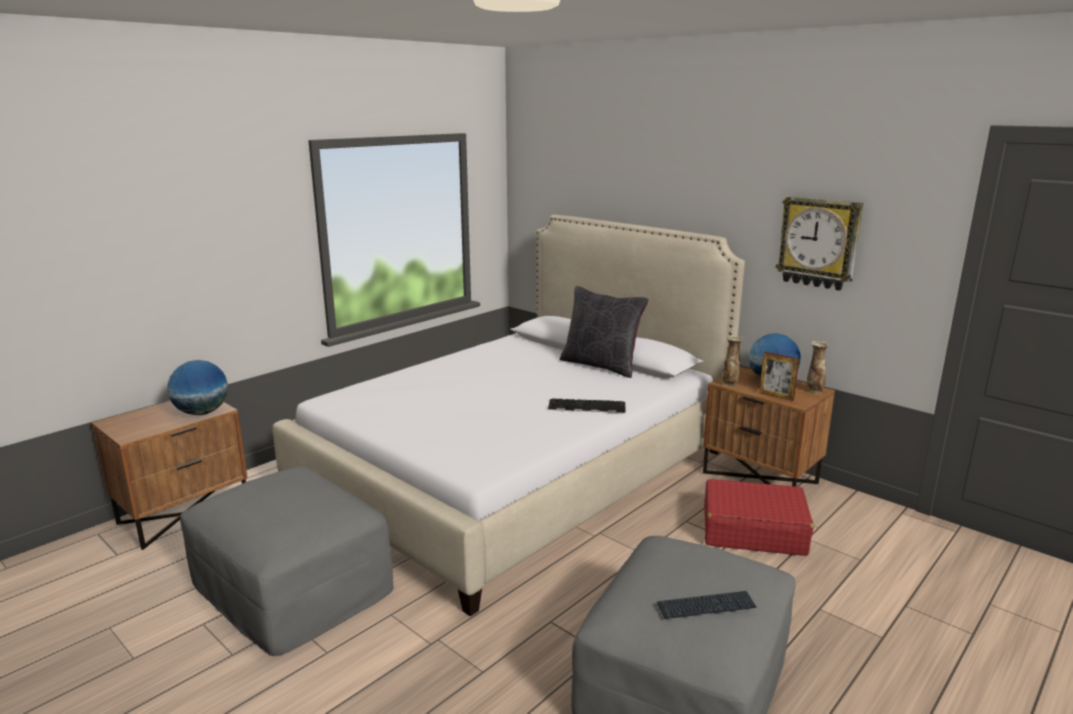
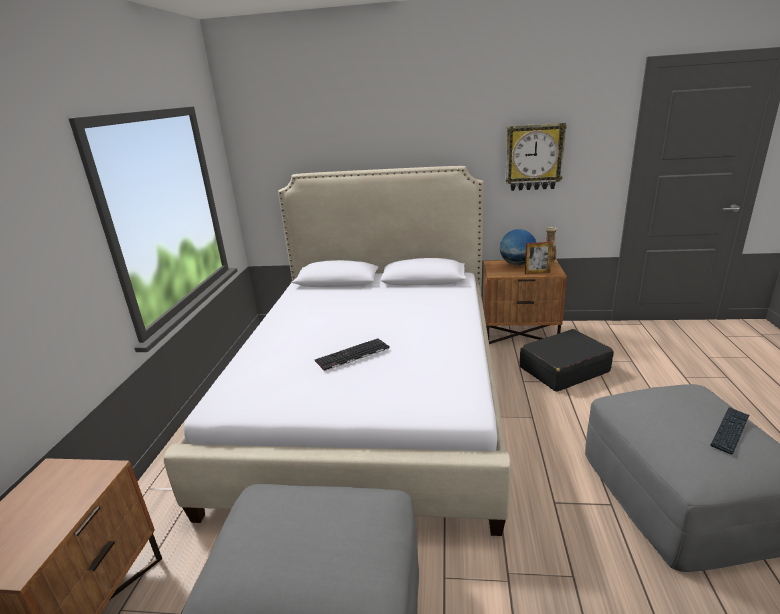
camera: 35 degrees left, 5 degrees up
(202, 412) = (86, 485): globe -> none
(586, 407) = (444, 322): keyboard -> keyboard (352, 355)
(601, 365) = (398, 288): black pillow -> none
(730, 384) = (500, 274): vase -> none
(752, 530) = (563, 369): red suitcase -> black suitcase

